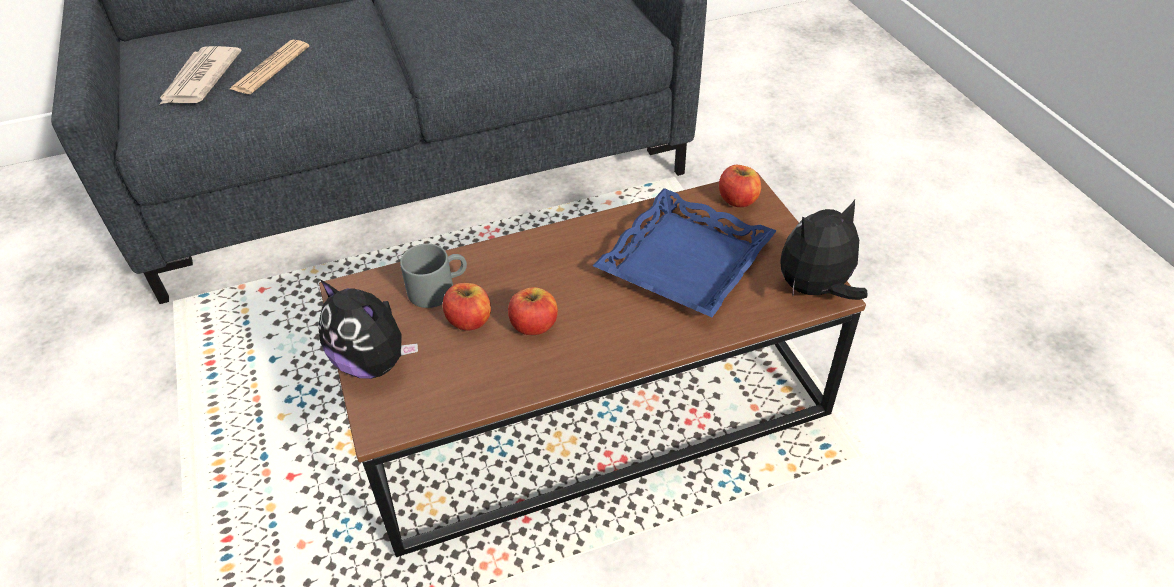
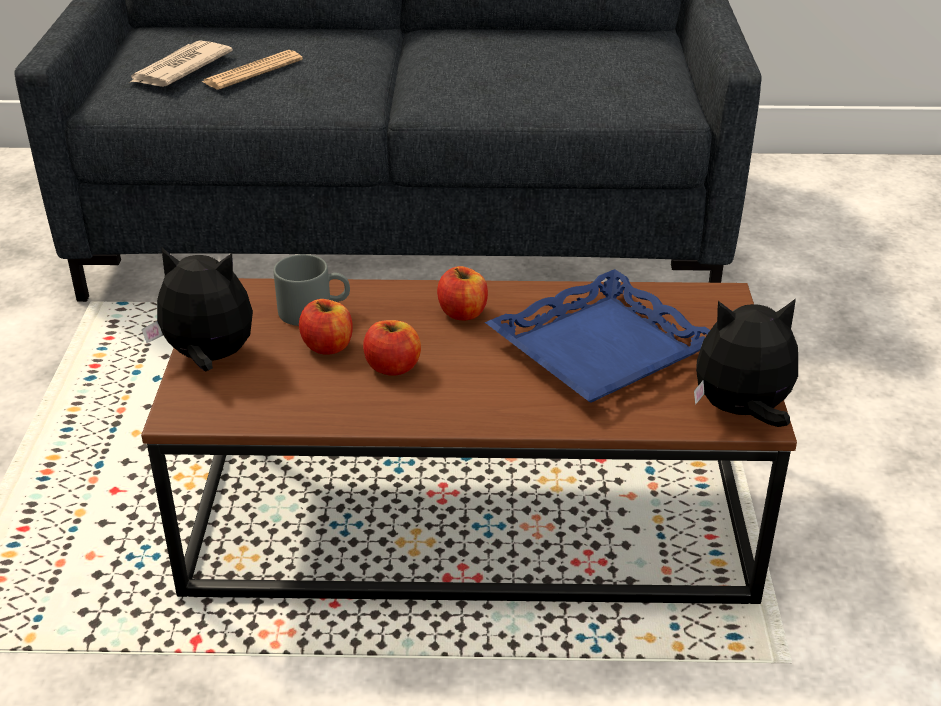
camera: 20 degrees right, 10 degrees down
(373, 362) = (208, 358): plush toy -> plush toy turned 135 degrees clockwise
(738, 200) = (704, 305): apple -> apple (463, 313)

